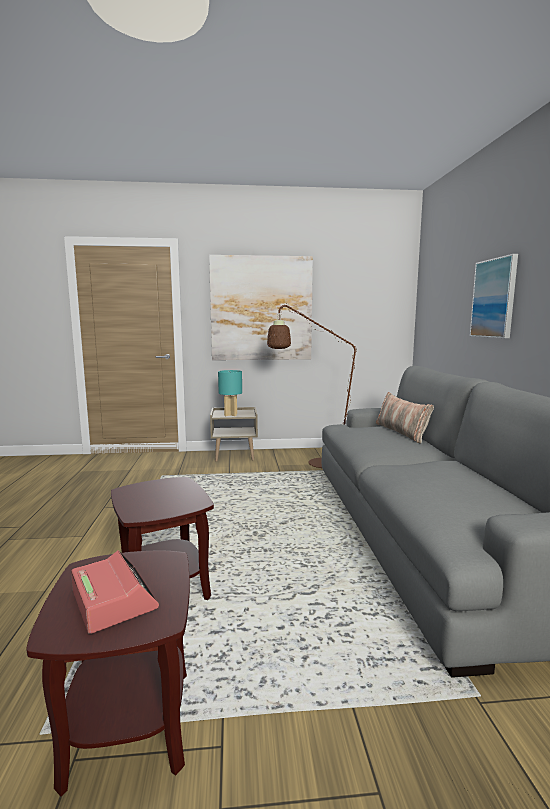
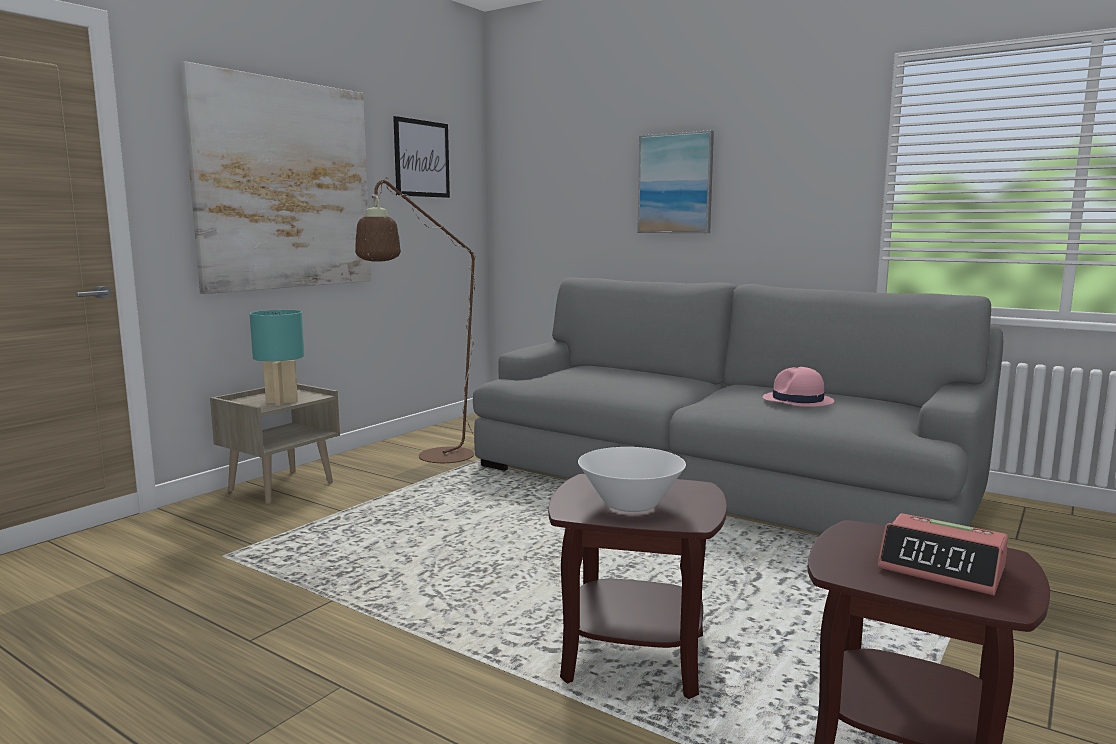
camera: 50 degrees left, 0 degrees up
(114, 600) = (942, 568): alarm clock -> alarm clock turned 150 degrees counterclockwise
(149, 497) = (631, 504): none -> white bowl
(357, 289) = (422, 158): none -> picture
(401, 432) = (614, 370): pillow -> none
(444, 483) = (797, 401): none -> pink hat

